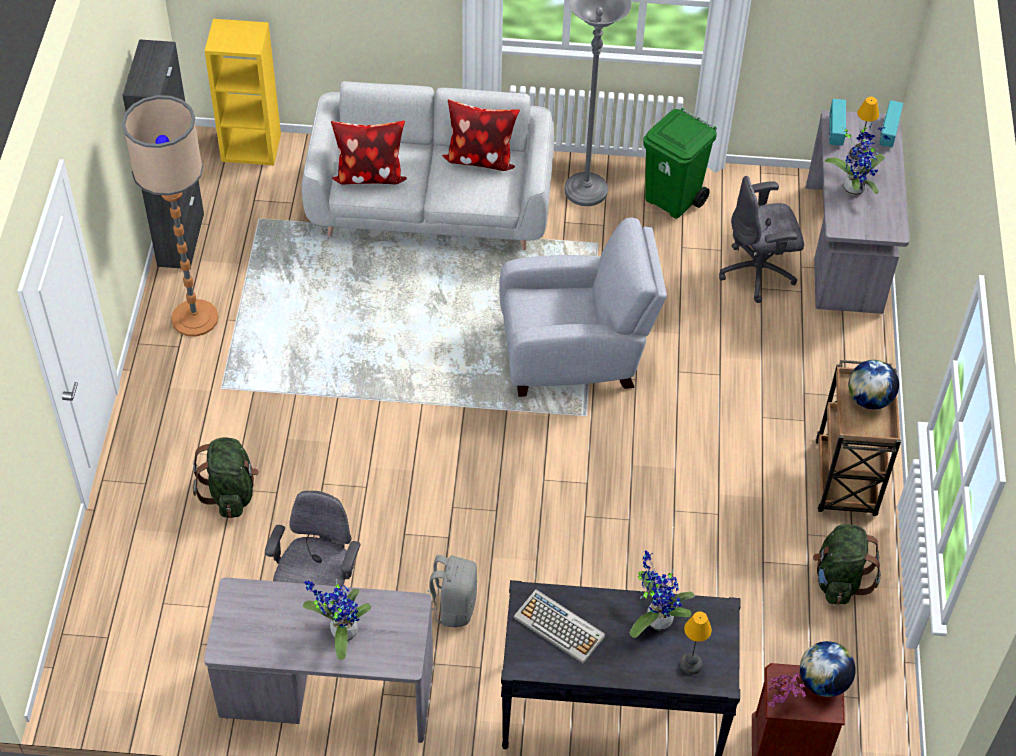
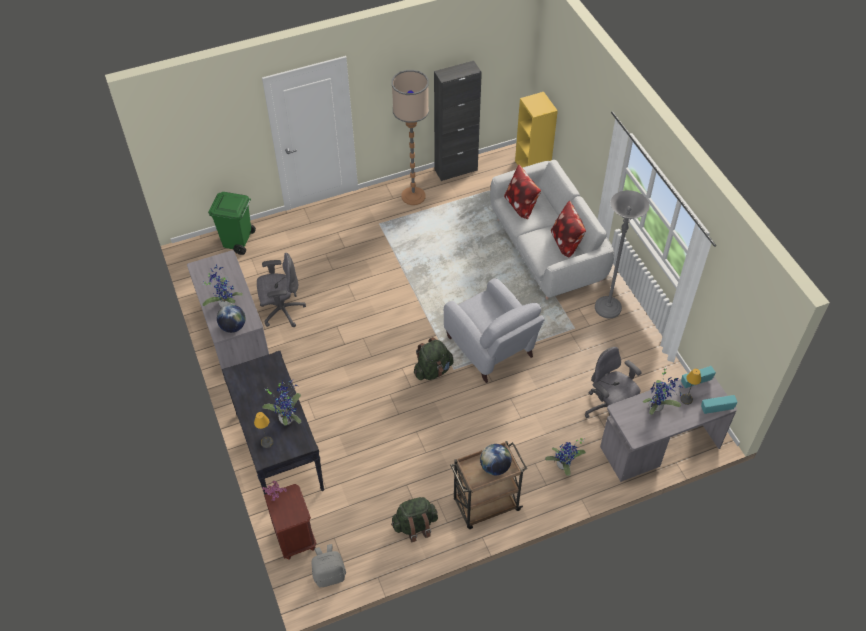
camera: 65 degrees right, 0 degrees up
(230, 493) = (323, 253): green backpack -> green backpack (433, 370)
(453, 606) = (306, 362): grey backpack -> grey backpack (329, 575)
(560, 627) = (262, 380): keyboard -> none
(673, 200) = (632, 349): green trash can -> green trash can (238, 242)
(823, 682) = (297, 513): globe -> globe (233, 327)
(825, 363) = (564, 466): none -> potted plant

